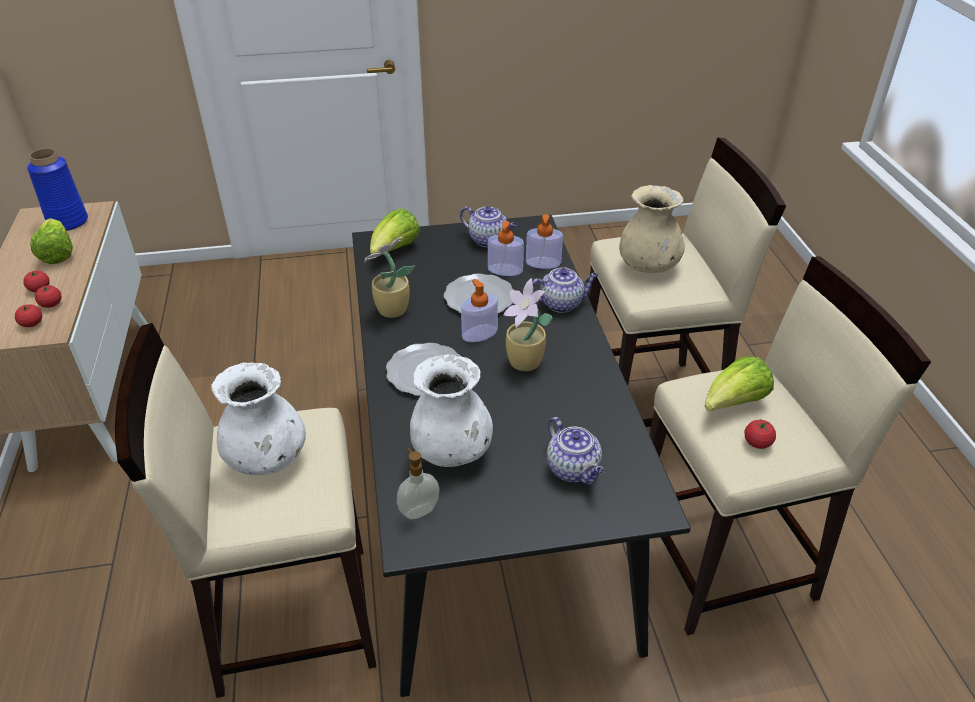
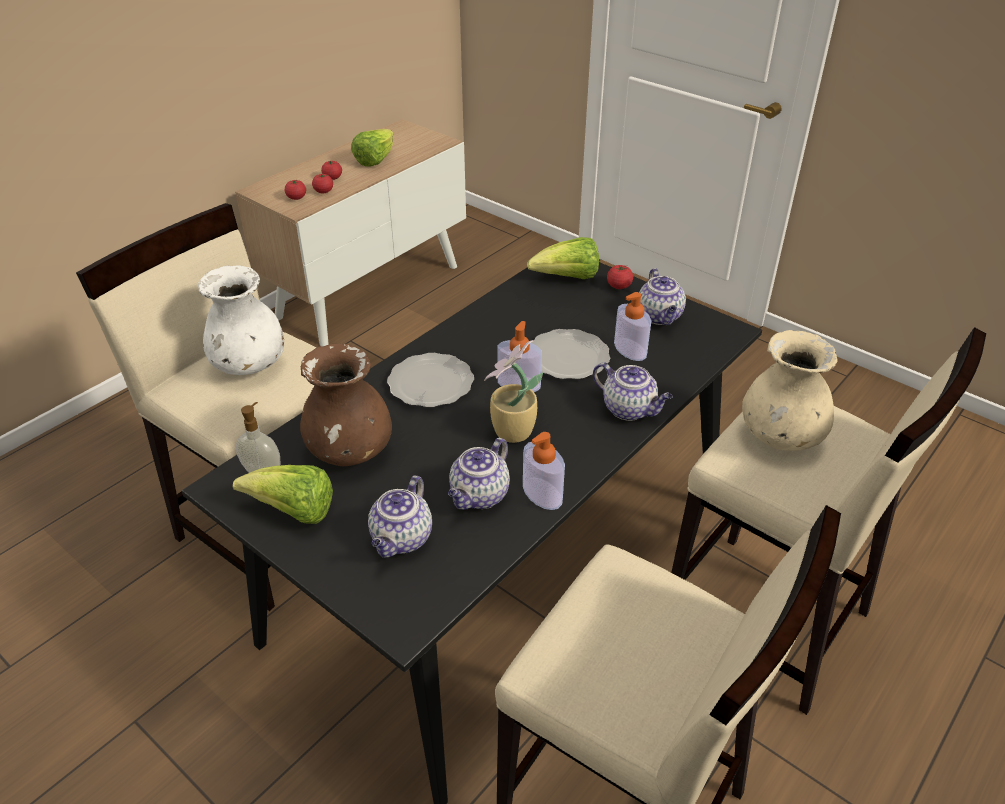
camera: 50 degrees right, 0 degrees up
(68, 221) = (413, 141): blue vase -> none
(390, 310) = (485, 321): potted plant -> none
(452, 450) = (350, 451): white vase -> brown vase
(543, 263) = (675, 365): soap dispenser -> soap dispenser (542, 493)
(570, 411) = (479, 496): none -> teapot
(733, 404) = (634, 615): lettuce -> lettuce (293, 512)
(757, 442) = (592, 666): tomato -> tomato (619, 286)

